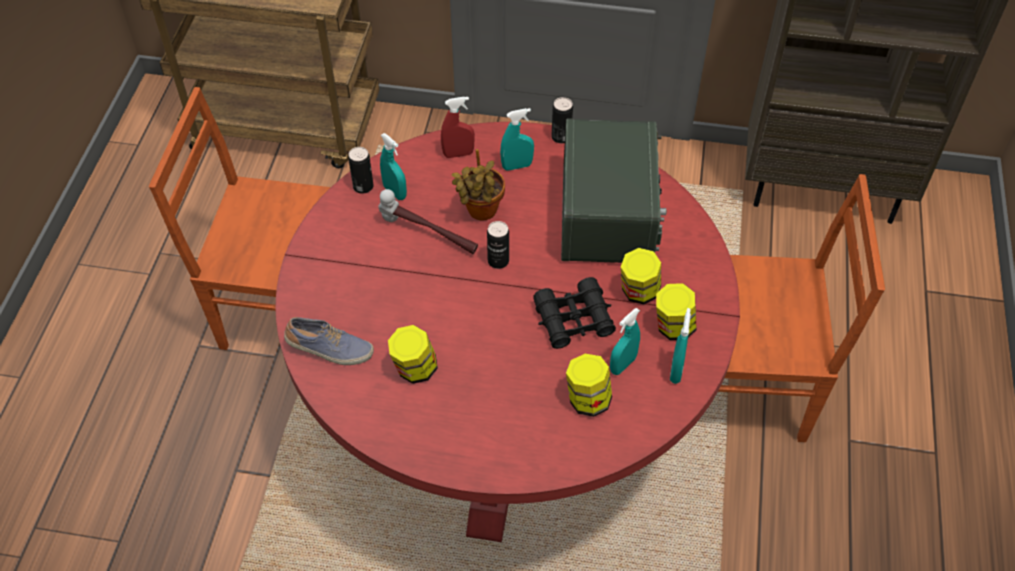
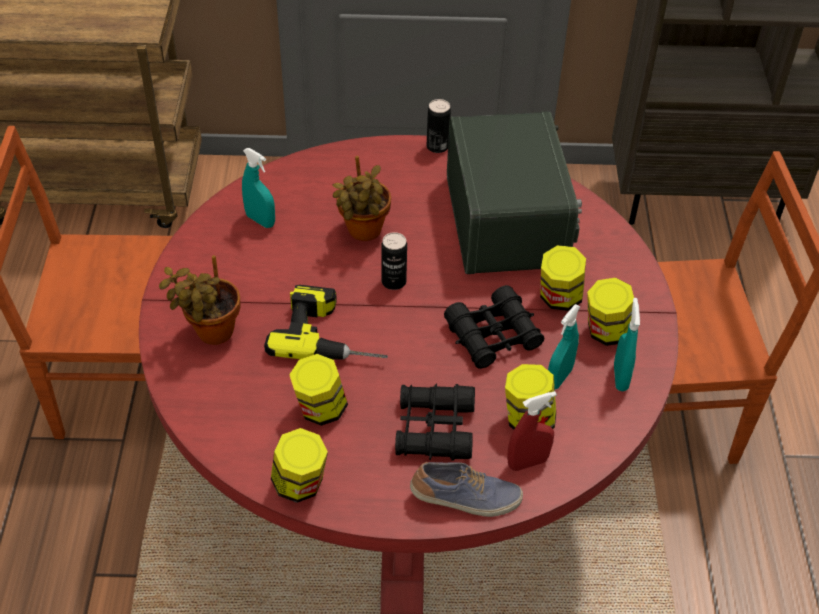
camera: 10 degrees left, 5 degrees down
(329, 350) = (215, 399): shoe -> shoe (465, 499)
(336, 290) = (210, 333): none -> potted plant
(363, 186) = (222, 218): can -> none
(386, 433) = (300, 485): none -> jar
(428, 235) = (307, 262): hammer -> none
(437, 303) = (332, 334): none -> power drill
(458, 154) = (325, 174): red spray bottle -> red spray bottle (527, 462)
(506, 398) = (434, 429): none -> black binoculars
(517, 166) = (394, 180): turquoise spray bottle -> none

